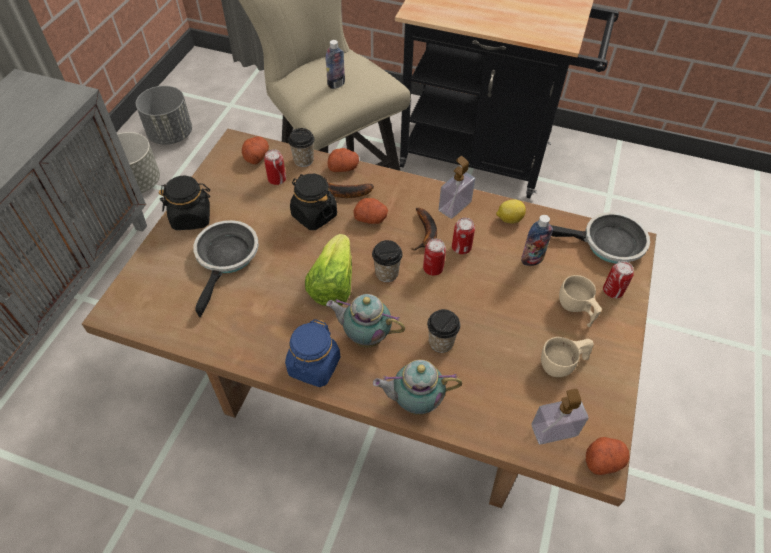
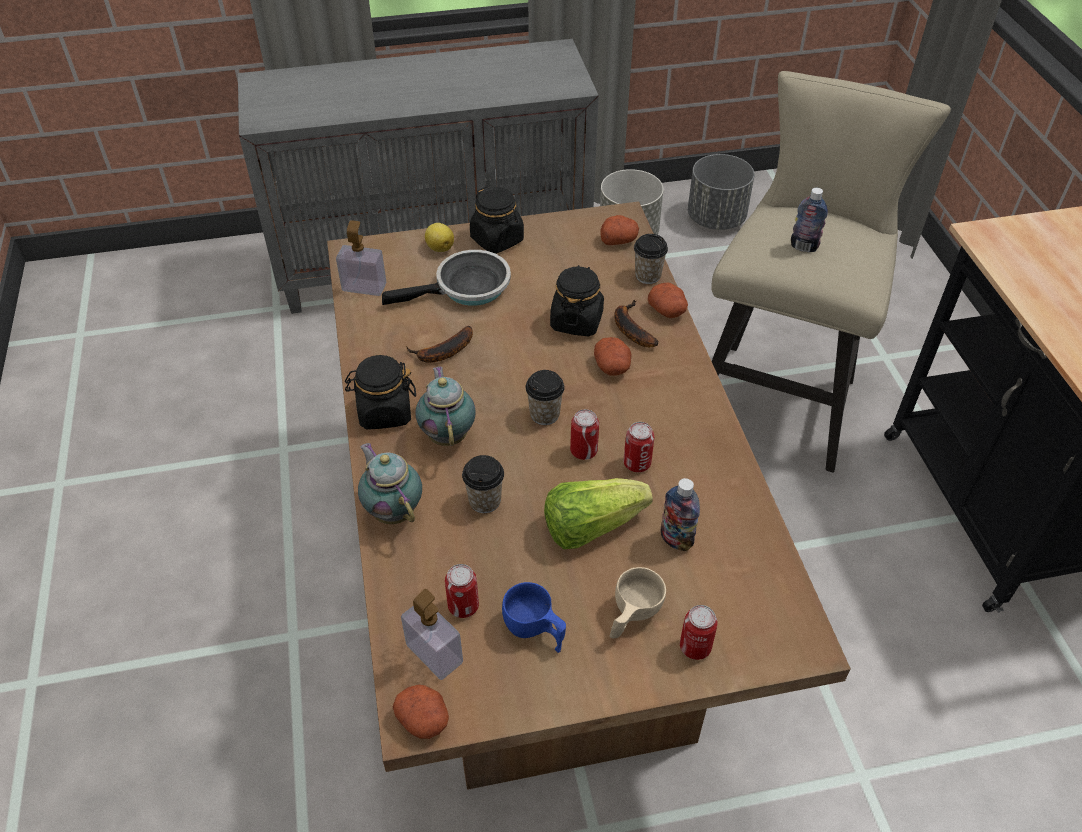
camera: 60 degrees right, 5 degrees down
(277, 179) = (601, 270): can -> can (463, 606)
(314, 366) = (384, 412): blue jar -> black jar
(333, 284) = (496, 378): lettuce -> lettuce (590, 526)
(426, 234) = (630, 423): banana -> banana (442, 353)
(454, 206) = (698, 430): soap dispenser -> soap dispenser (364, 287)
(509, 219) = (725, 491): lemon -> lemon (440, 247)
(563, 364) = (534, 631): beige cup -> blue cup
(607, 244) = (775, 613): frying pan -> none

